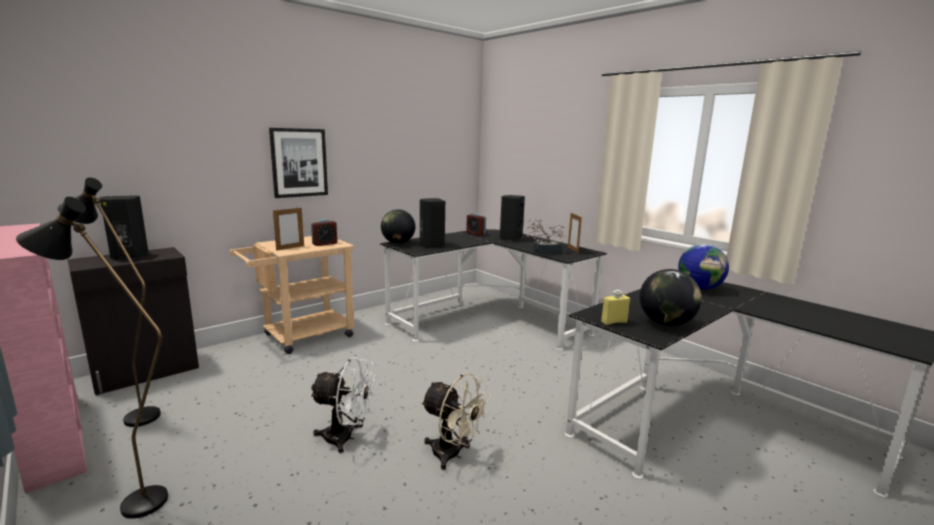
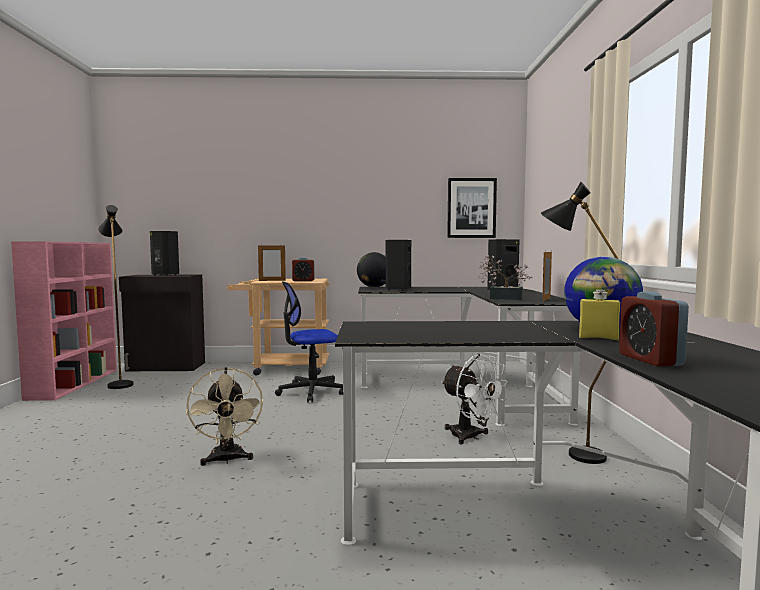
camera: 40 degrees right, 10 degrees down
(129, 503) = (39, 417): black floor lamp -> black floor lamp (573, 453)
(299, 162) = (306, 211): picture -> picture (471, 208)
(346, 438) = (186, 426): white fan -> white fan (471, 437)
(382, 358) = (311, 392): none -> office chair
(475, 233) = (475, 288): alarm clock -> alarm clock (650, 360)
(614, 322) = (363, 328): yellow bottle -> yellow bottle (598, 338)
(665, 323) = (417, 336): globe -> none

